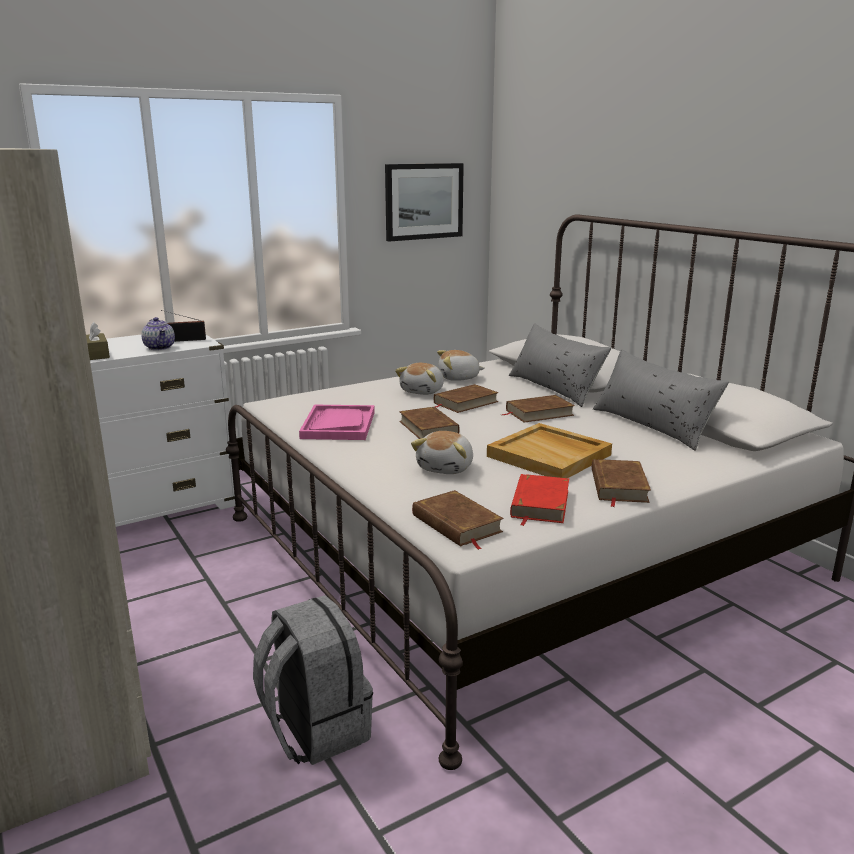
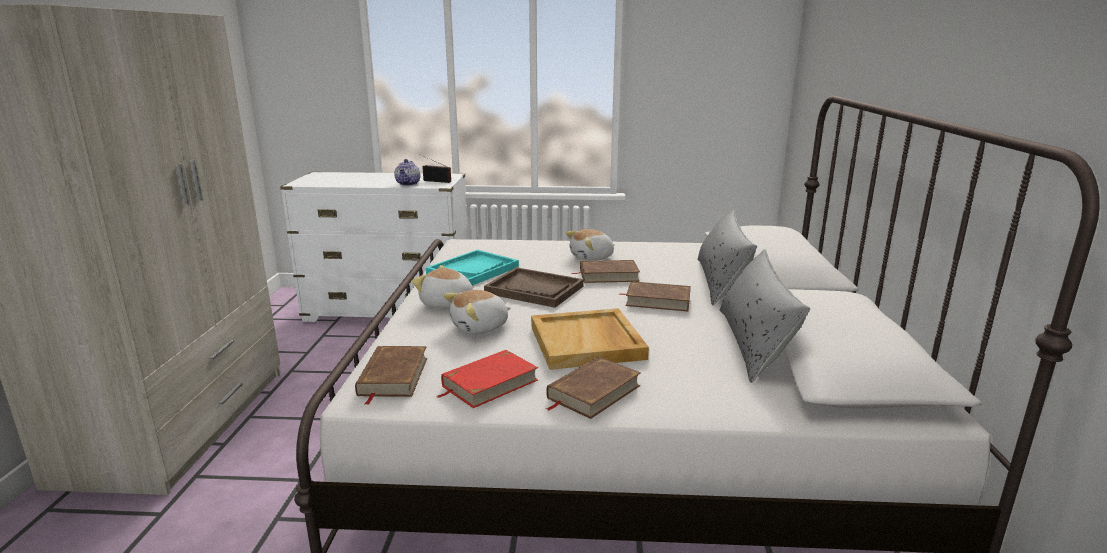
camera: 35 degrees right, 0 degrees up
(96, 354) = (362, 182): brown tissue box -> none
(314, 729) = (283, 515): grey backpack -> none
(338, 425) = (473, 270): pink tray -> turquoise tray
(424, 201) = (709, 77): picture -> none
(428, 428) = (534, 289): brown book -> brown tray
(459, 378) = (646, 253): plush toy -> plush toy (447, 304)

